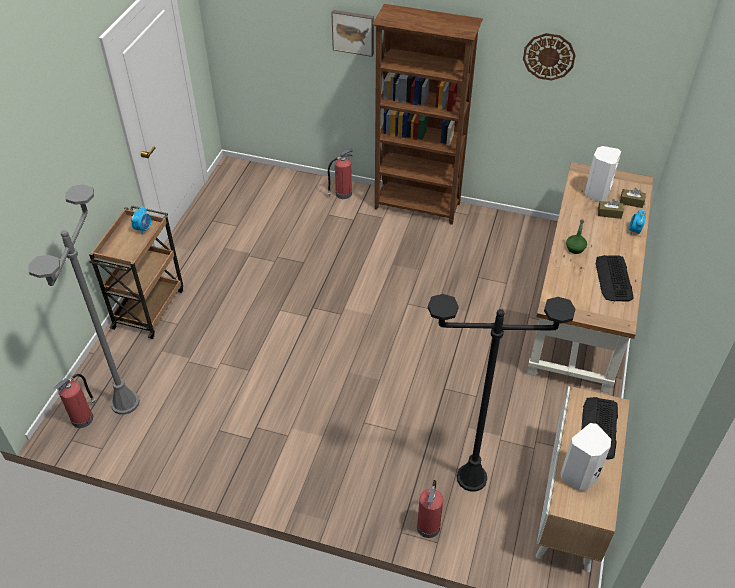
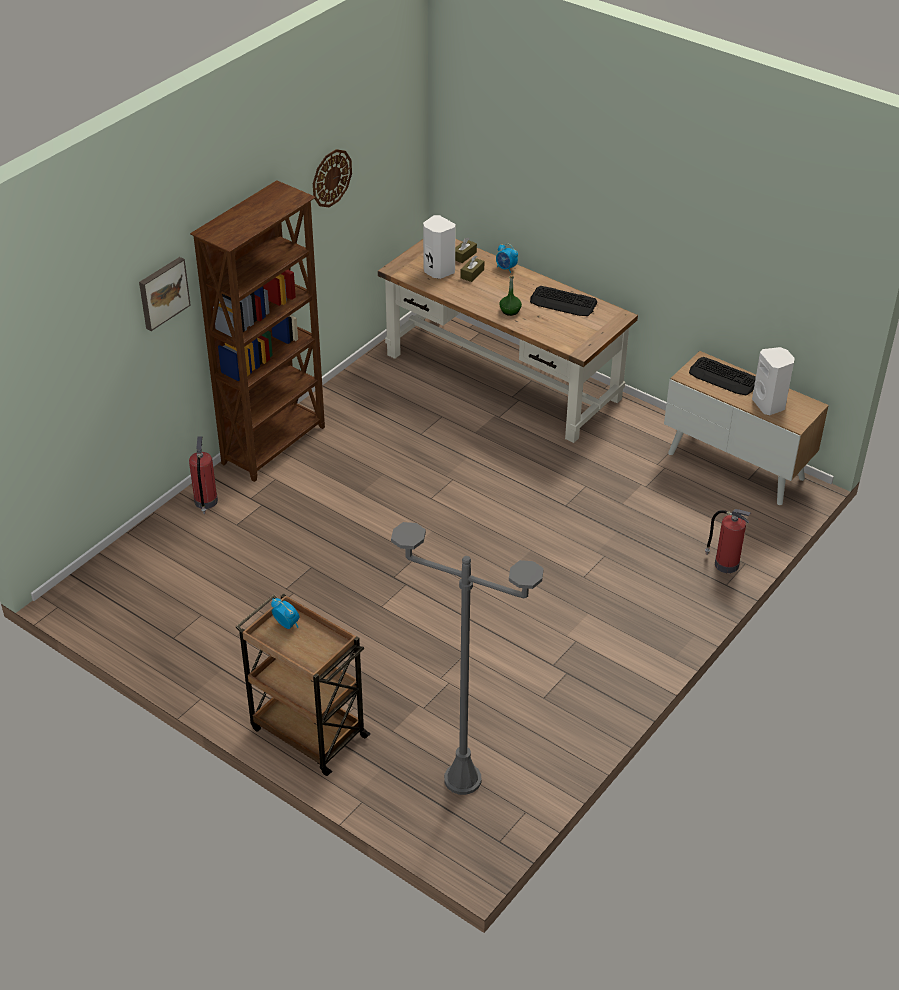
camera: 70 degrees left, 5 degrees down
(83, 418) = (468, 825): fire extinguisher -> none
(471, 478) = (682, 519): black floor lamp -> none

